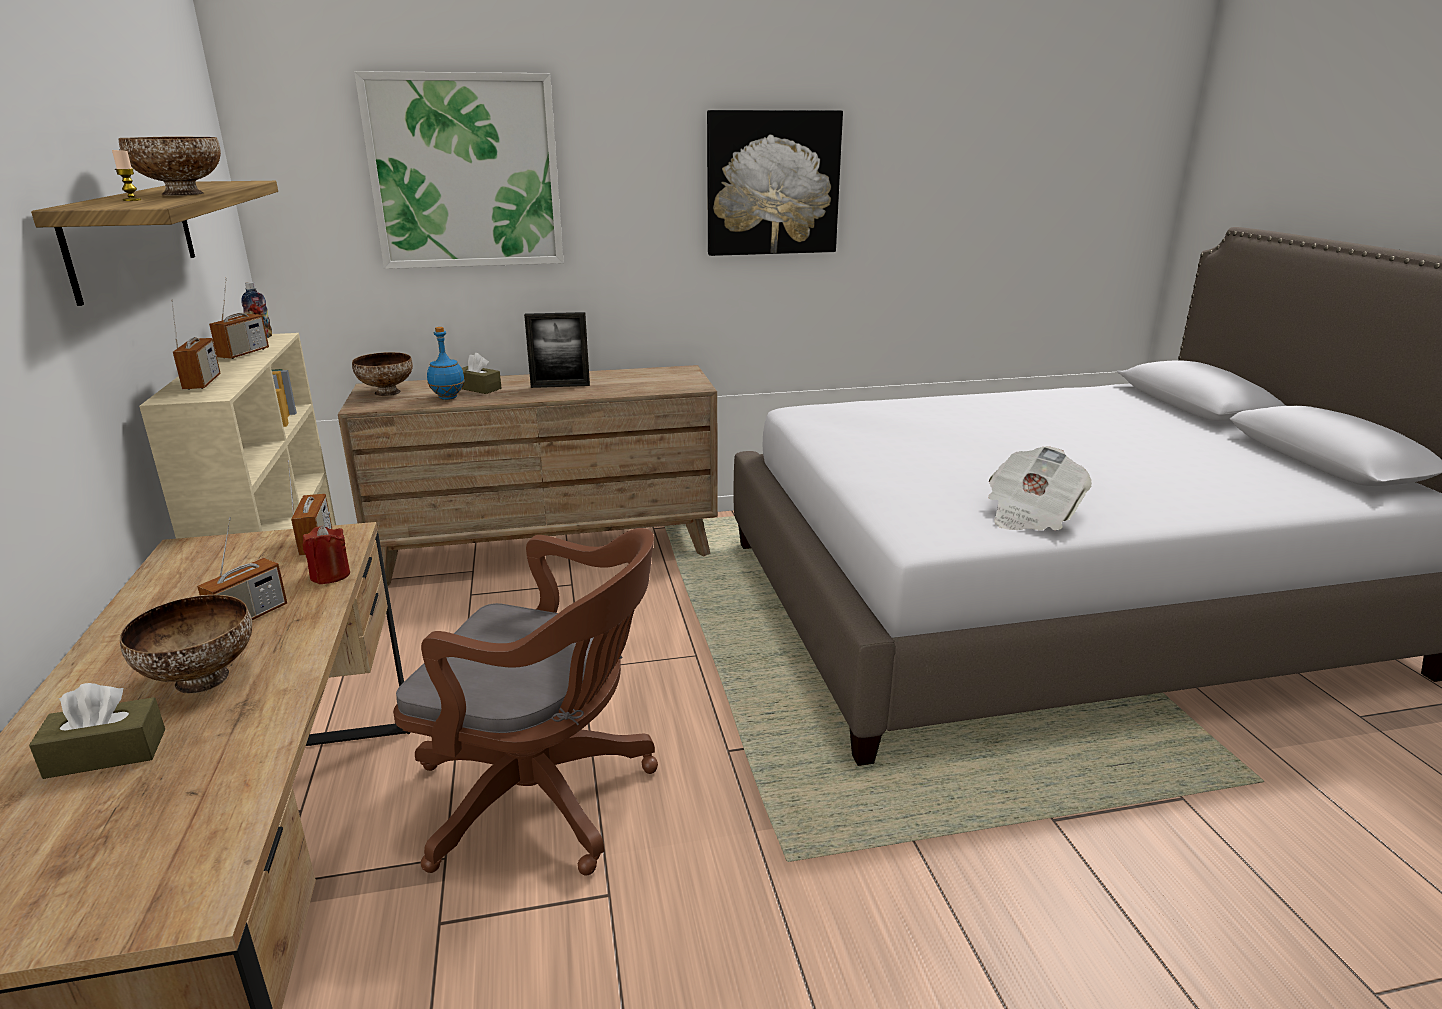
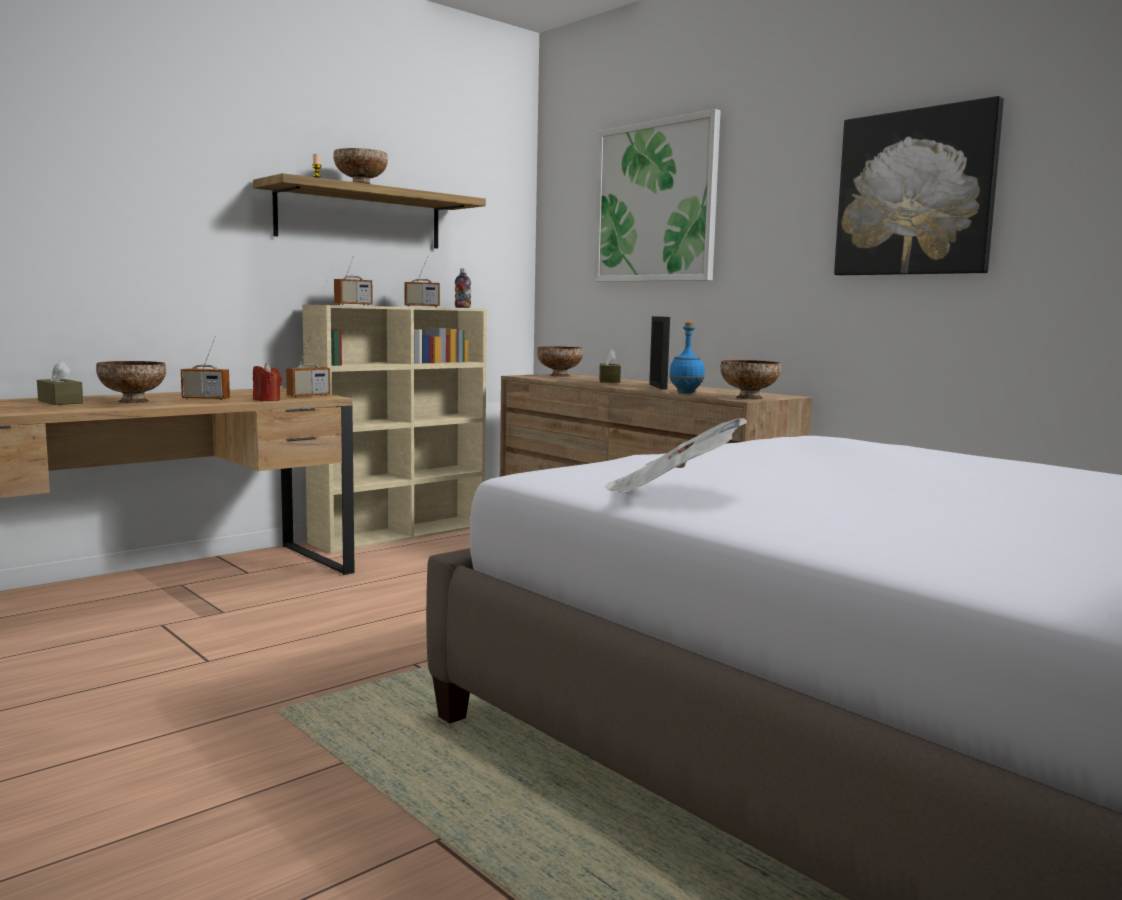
camera: 60 degrees right, 15 degrees down
(447, 398) = (574, 380): blue bottle -> blue bottle (685, 392)
(546, 798) = (302, 622): brown office chair -> none
(560, 386) = (658, 386): picture frame -> picture frame turned 150 degrees counterclockwise
(687, 382) = (748, 397): none -> bowl

